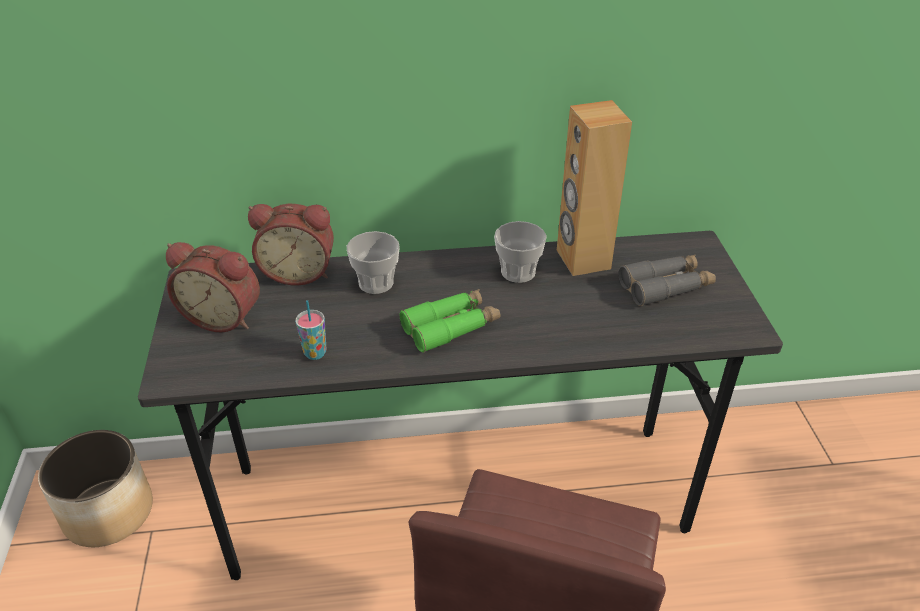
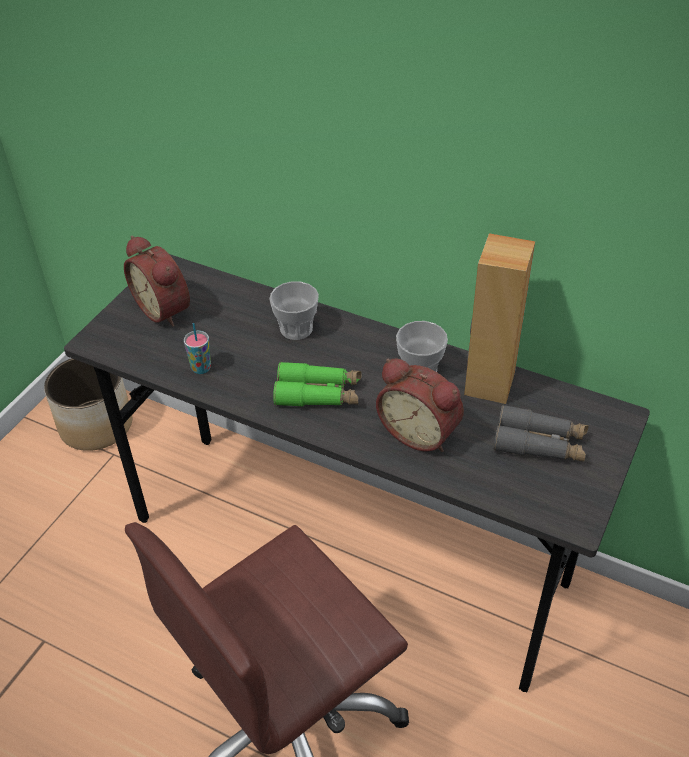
camera: 35 degrees right, 5 degrees up
(299, 272) = (248, 294): alarm clock -> alarm clock (420, 431)

